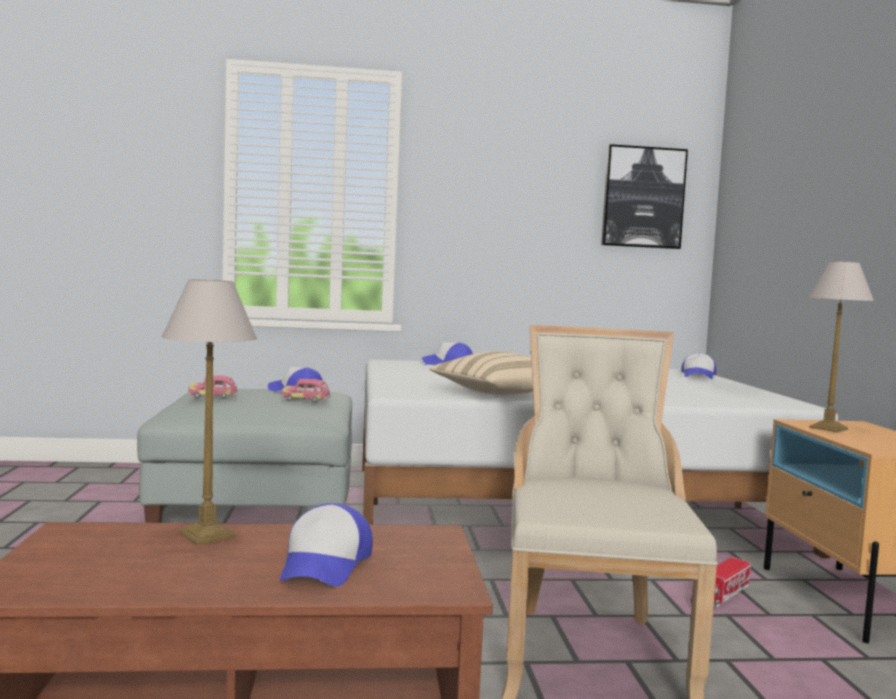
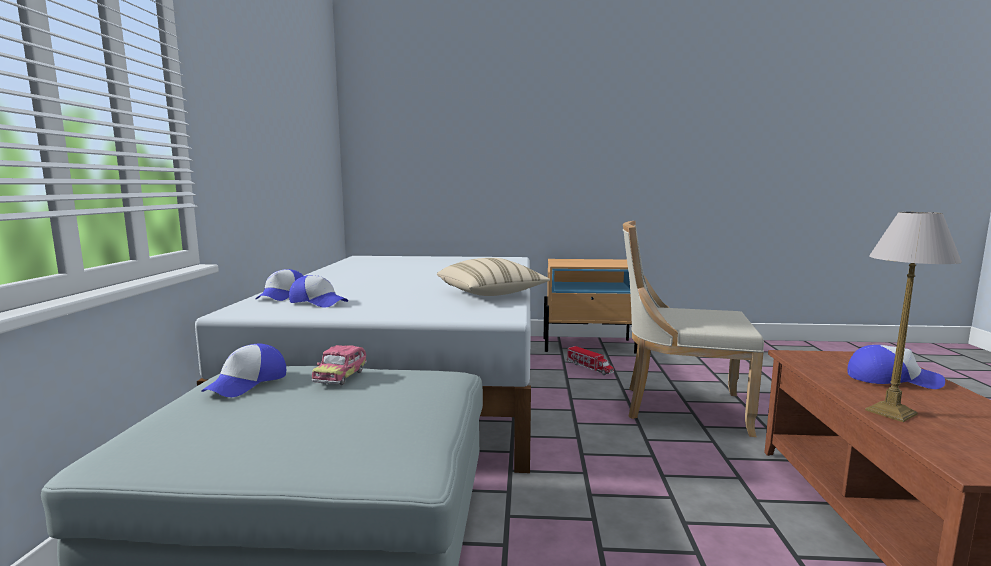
camera: 80 degrees left, 5 degrees up
(213, 397) = (277, 433): toy car -> none
(643, 197) = (317, 115): picture -> none
(698, 376) = (390, 258): cap -> cap (318, 302)
(827, 428) = (576, 264): table lamp -> none

